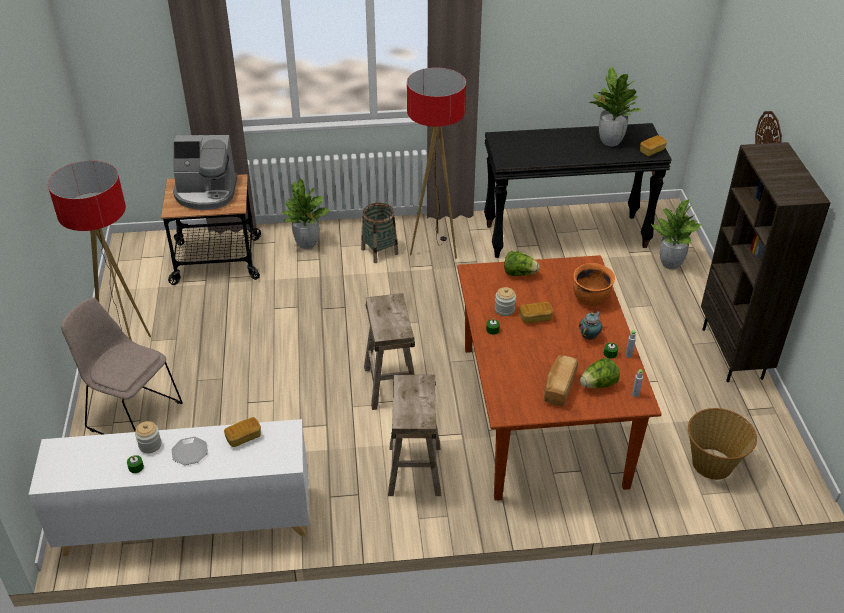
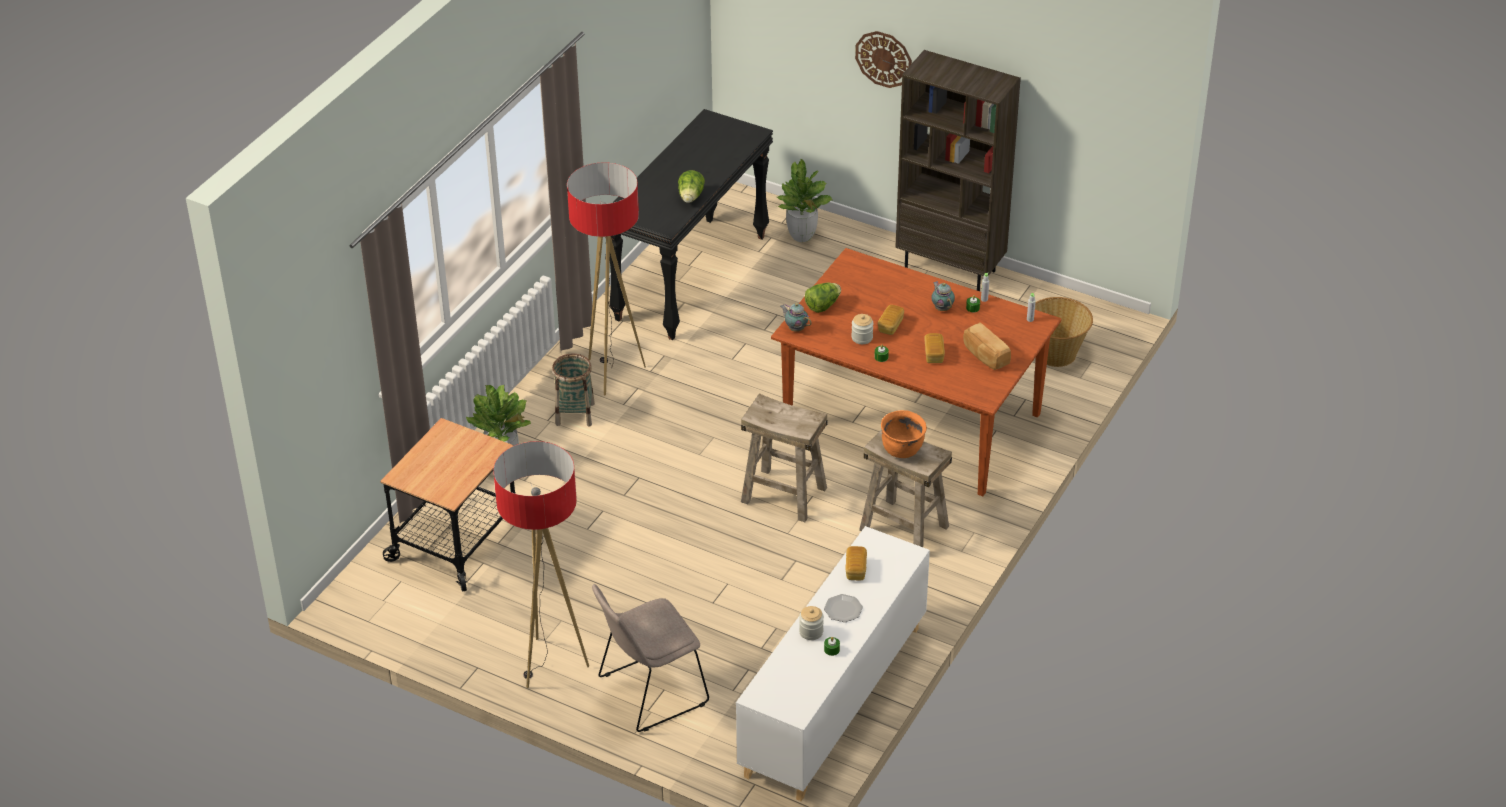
camera: 55 degrees left, 0 degrees up
(206, 193) = (444, 460): coffee machine -> none
(478, 272) = (795, 328): none -> teapot
(591, 299) = (897, 283): orange cooking pot -> orange cooking pot (902, 450)
(598, 384) = (1001, 333): lettuce -> lettuce (691, 197)
(610, 141) = (705, 149): potted plant -> none
(652, 151) = (748, 133): bread -> bread (934, 354)

